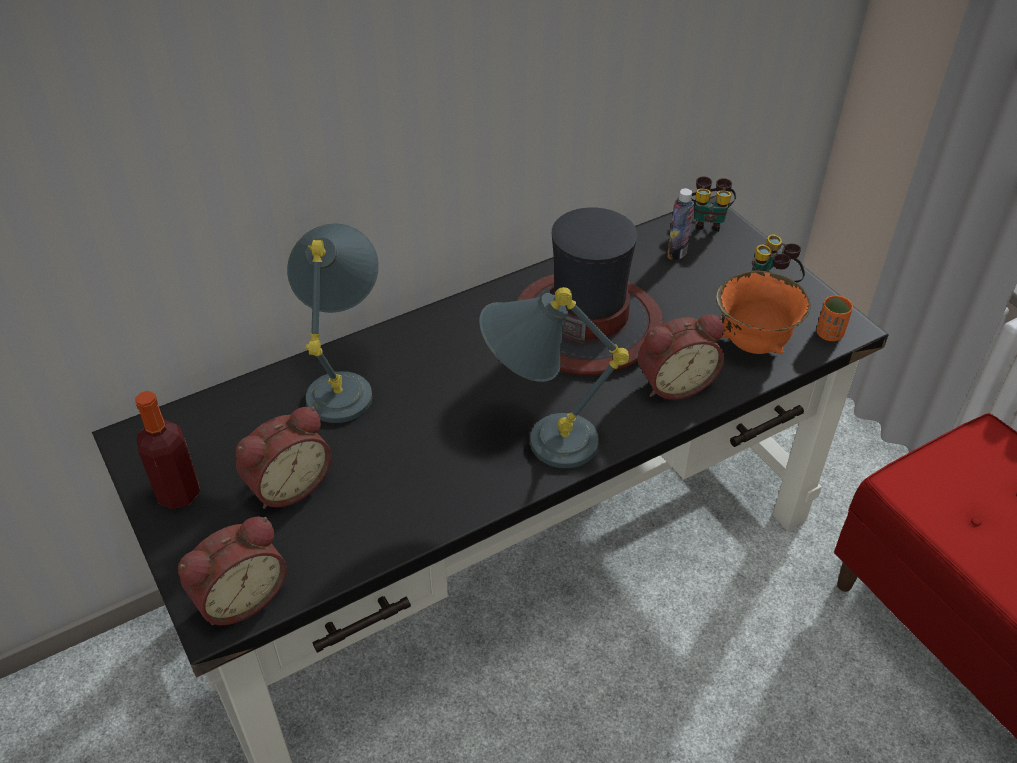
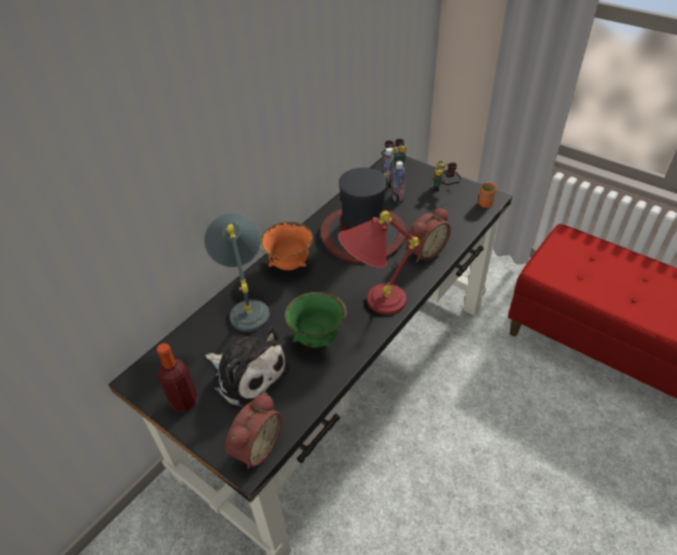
camera: 20 degrees left, 0 degrees up
(287, 484) = (247, 374): alarm clock -> plush toy
(420, 468) = (317, 339): none -> green bowl
(538, 442) = (372, 304): grey table lamp -> red table lamp
(680, 281) = (398, 198): none -> bottle
(753, 344) = (452, 220): orange bowl -> orange bowl (289, 264)

